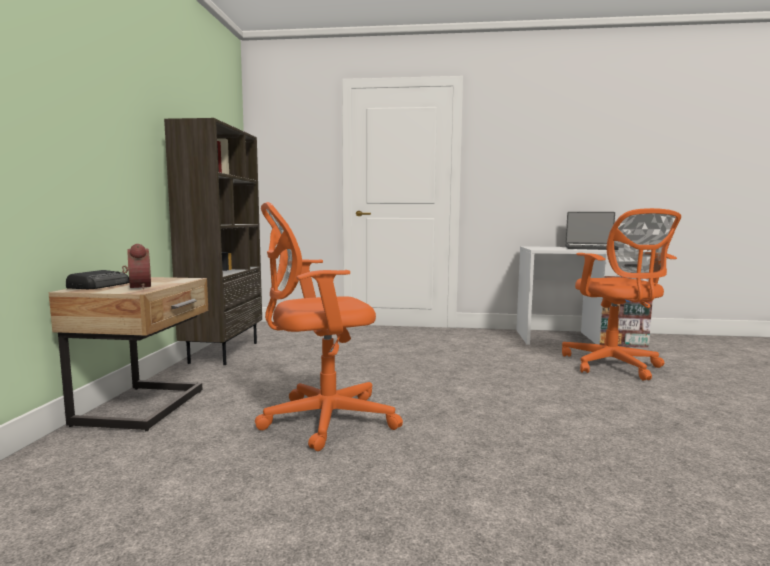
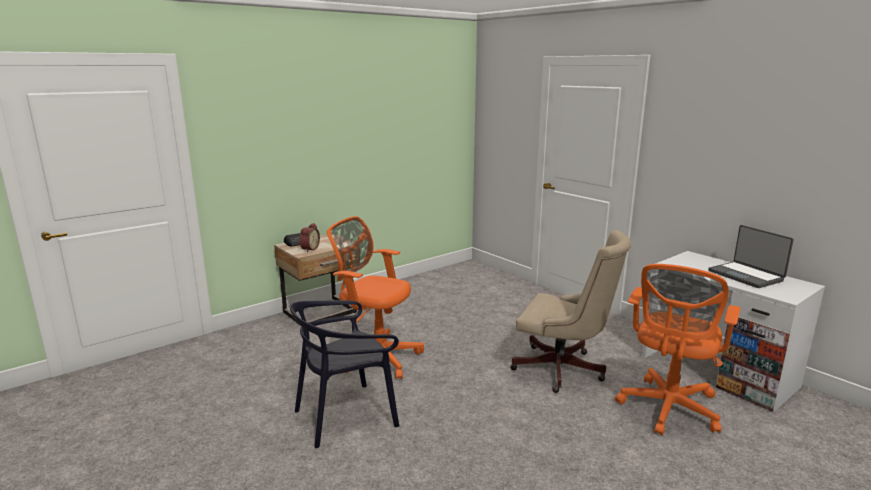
camera: 45 degrees right, 10 degrees up
(223, 352) = (410, 285): brown bookcase -> none
(423, 493) = (346, 416): none -> black chair
(506, 368) = (563, 370): none -> beige office chair

